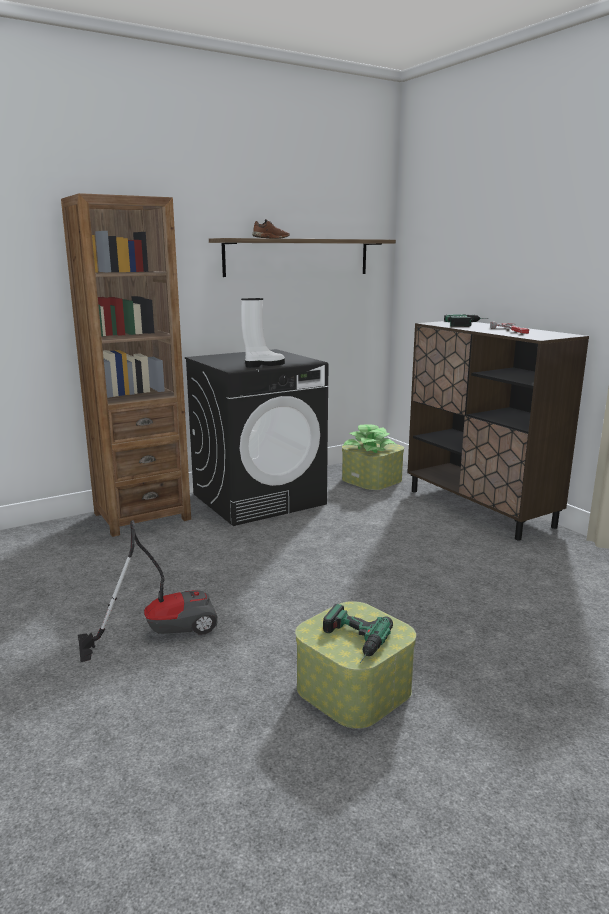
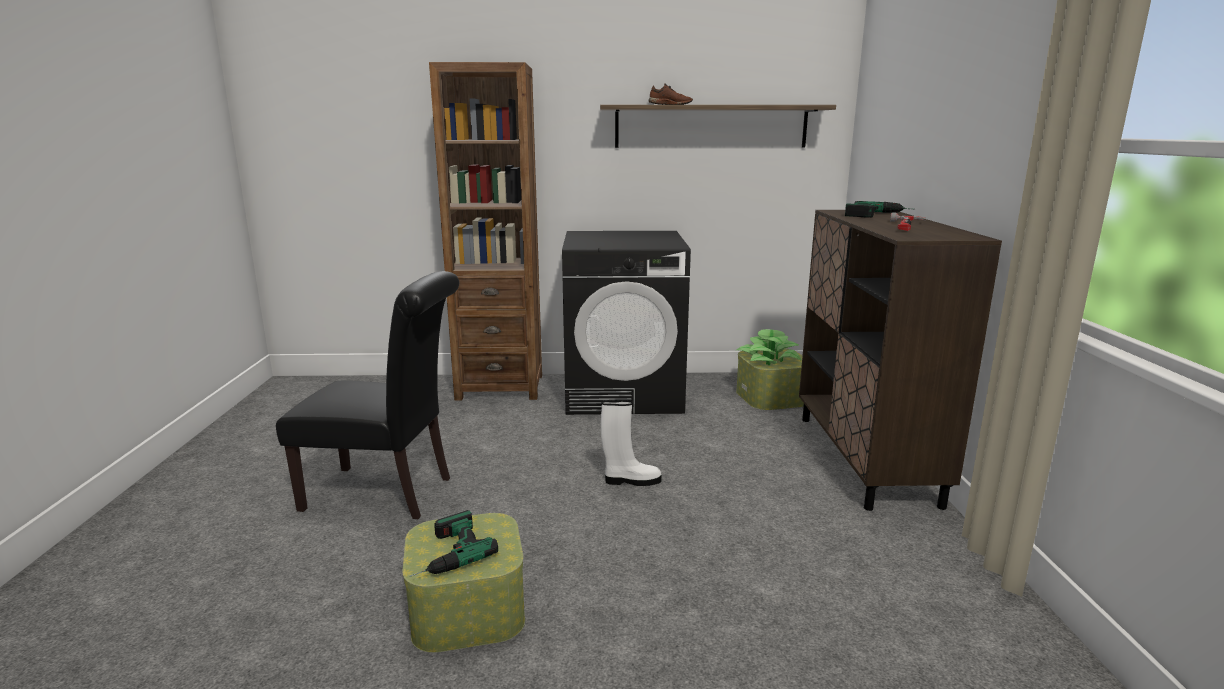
camera: 30 degrees right, 0 degrees up
(161, 629) = (387, 493): vacuum cleaner -> black chair
(263, 365) = (615, 245): white boot -> white boot (631, 481)

